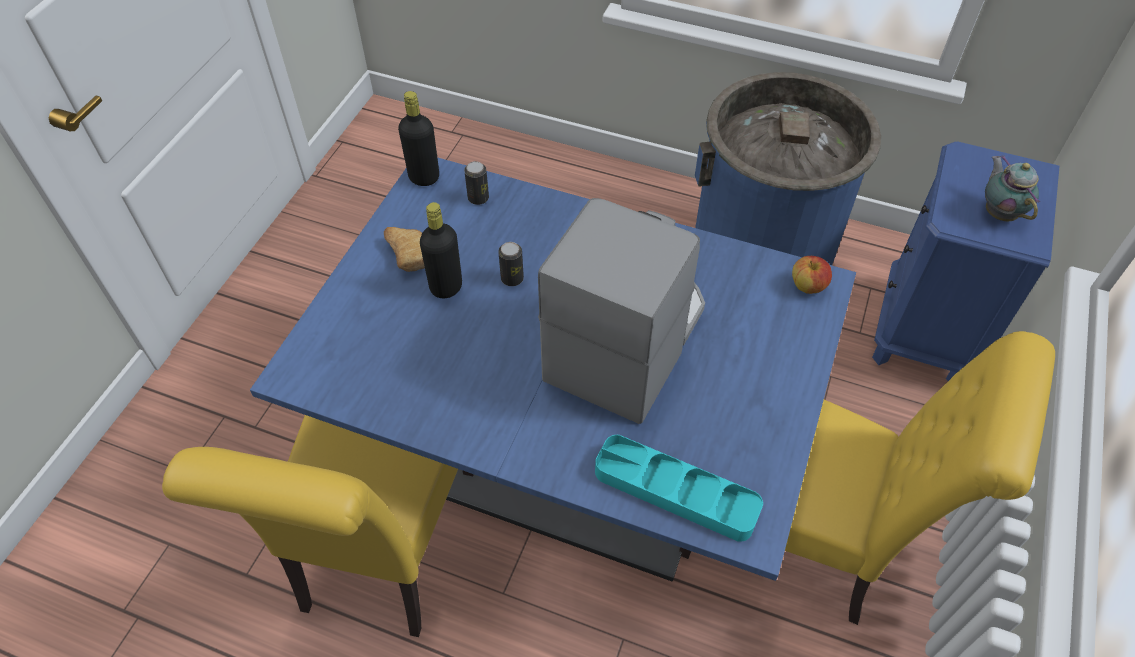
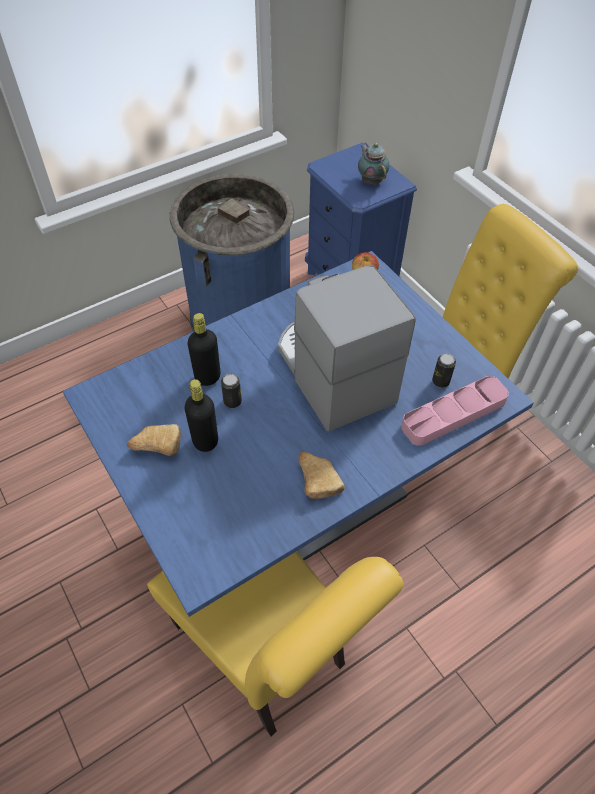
camera: 55 degrees left, 0 degrees up
(424, 177) = (92, 400): black bottle -> black bottle (207, 377)
(474, 405) = (317, 478): none -> bread
(478, 198) = (144, 380): can -> can (440, 381)
(675, 491) = (453, 414): turquoise tray -> pink tray
(999, 212) = (371, 181): teapot -> teapot turned 45 degrees clockwise

